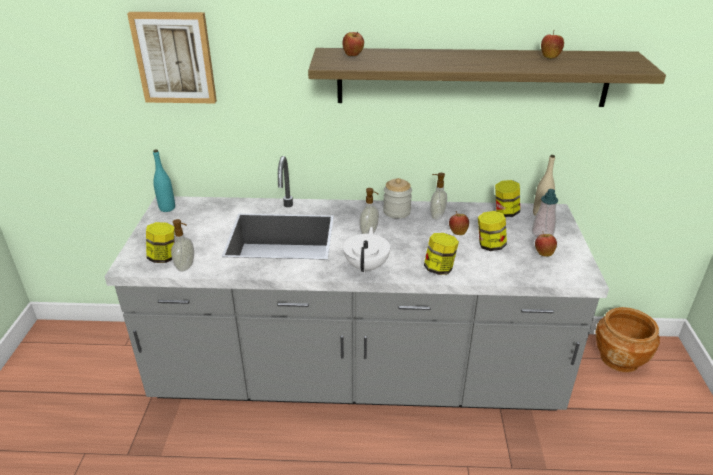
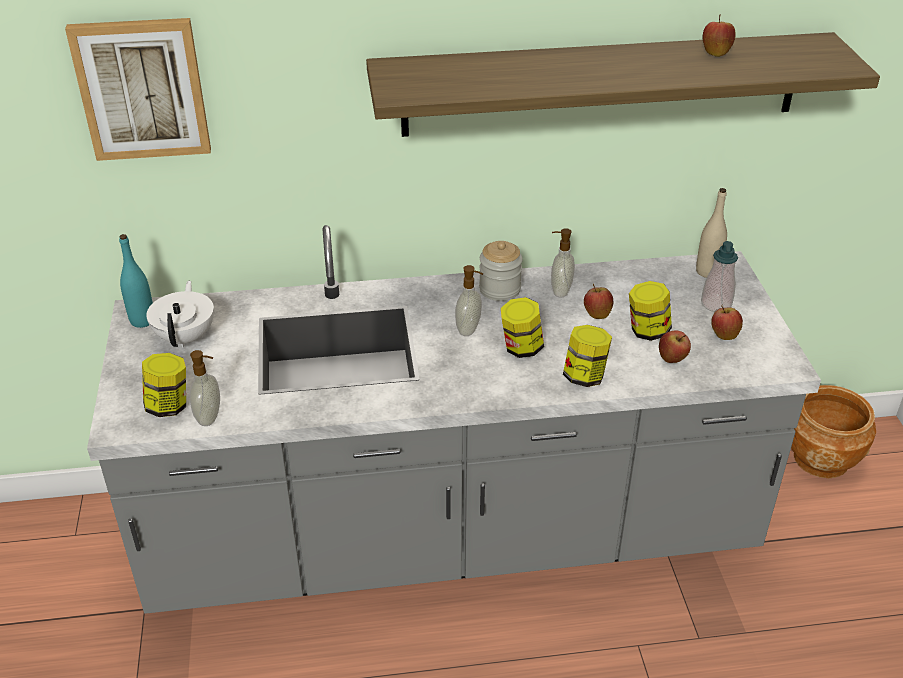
camera: 10 degrees left, 5 degrees up
(353, 55) = (430, 71): apple -> apple (672, 359)
(367, 266) = (480, 384): white teapot -> white teapot (186, 337)
(505, 212) = (657, 274): jar -> jar (521, 348)

